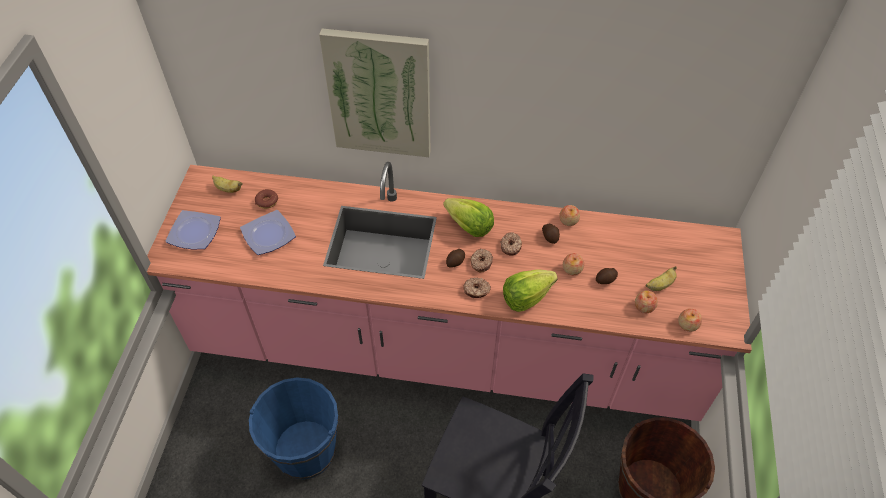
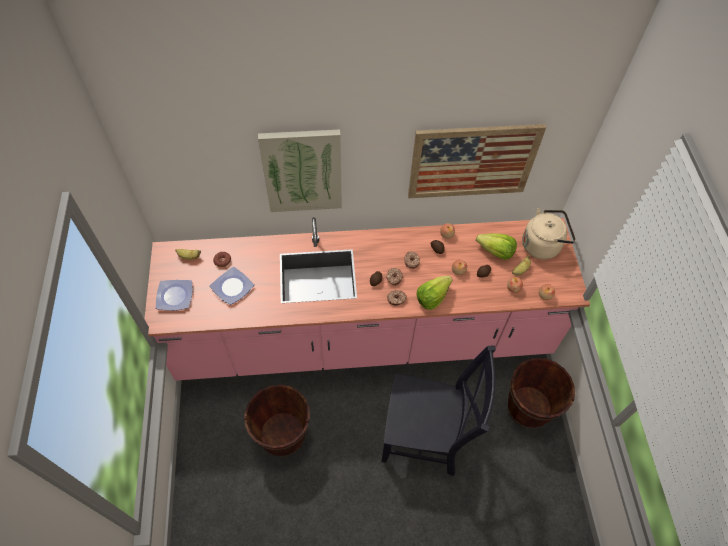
camera: 15 degrees left, 5 degrees up
(305, 450) = (282, 435): blue bucket -> brown bucket
(469, 226) = (378, 252): lettuce -> lettuce (495, 252)
(610, 118) = (472, 161): none -> picture
(701, 258) = (543, 245): none -> beige kettle

